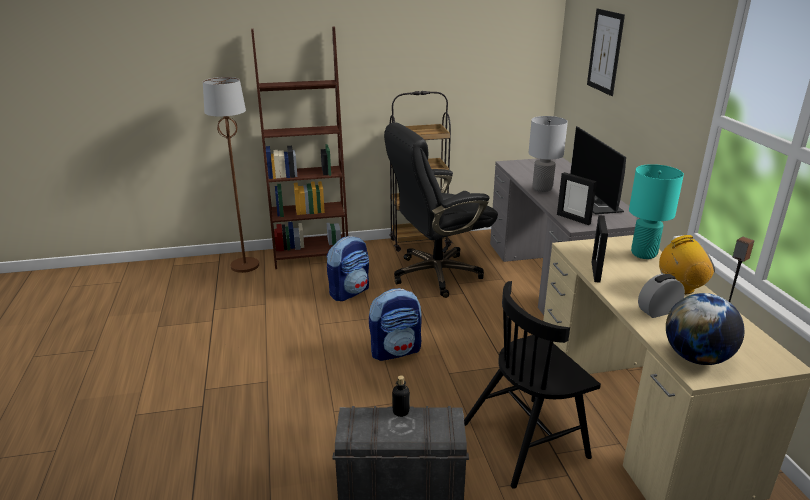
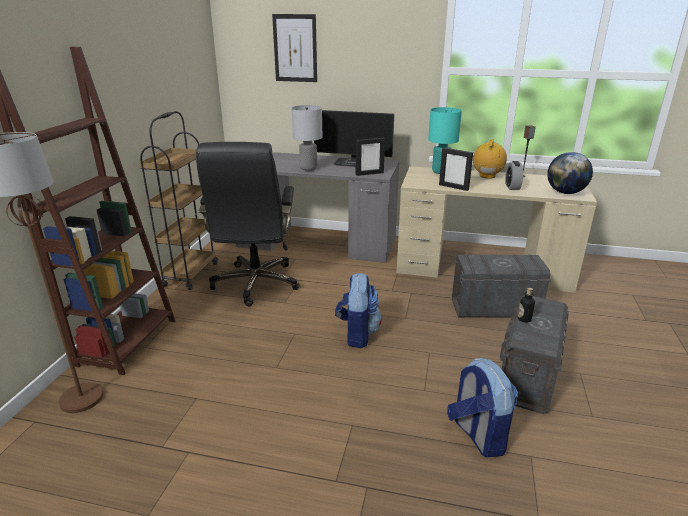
camera: 65 degrees left, 0 degrees up
(349, 292) = (234, 335): backpack -> backpack (477, 435)
(530, 437) = (494, 308): black chair -> grey storage box

